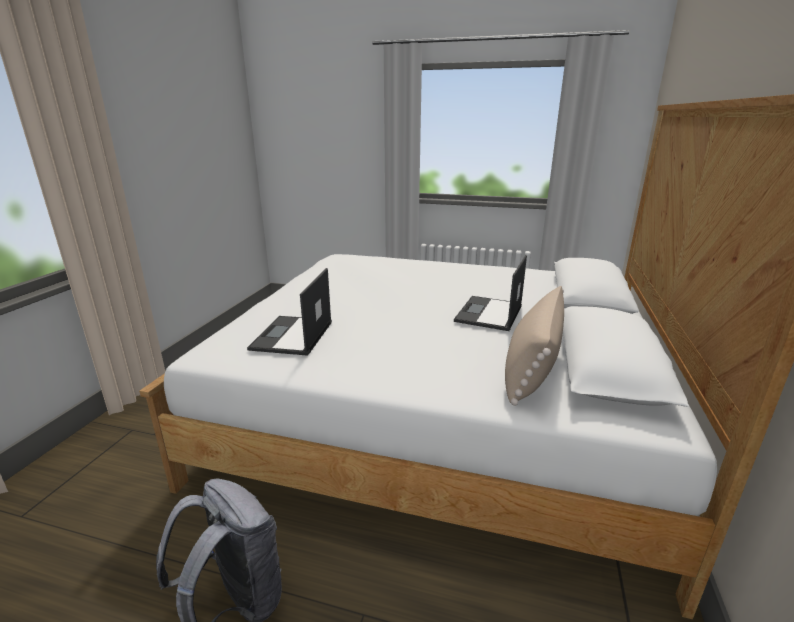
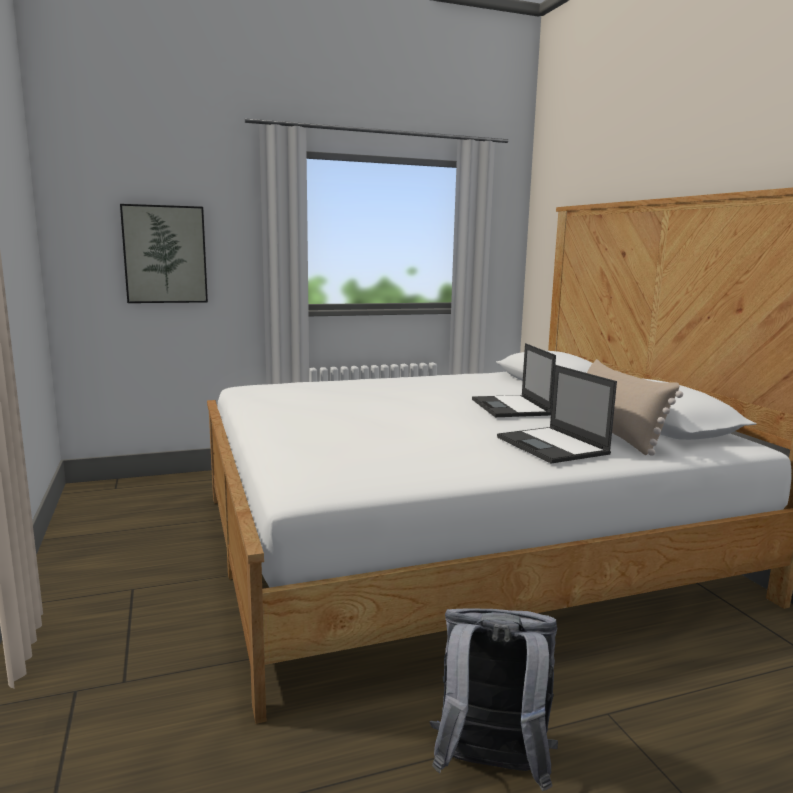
camera: 35 degrees left, 10 degrees down
(292, 336) = (370, 455): laptop -> laptop (553, 446)
(324, 152) = (165, 254): none -> picture

